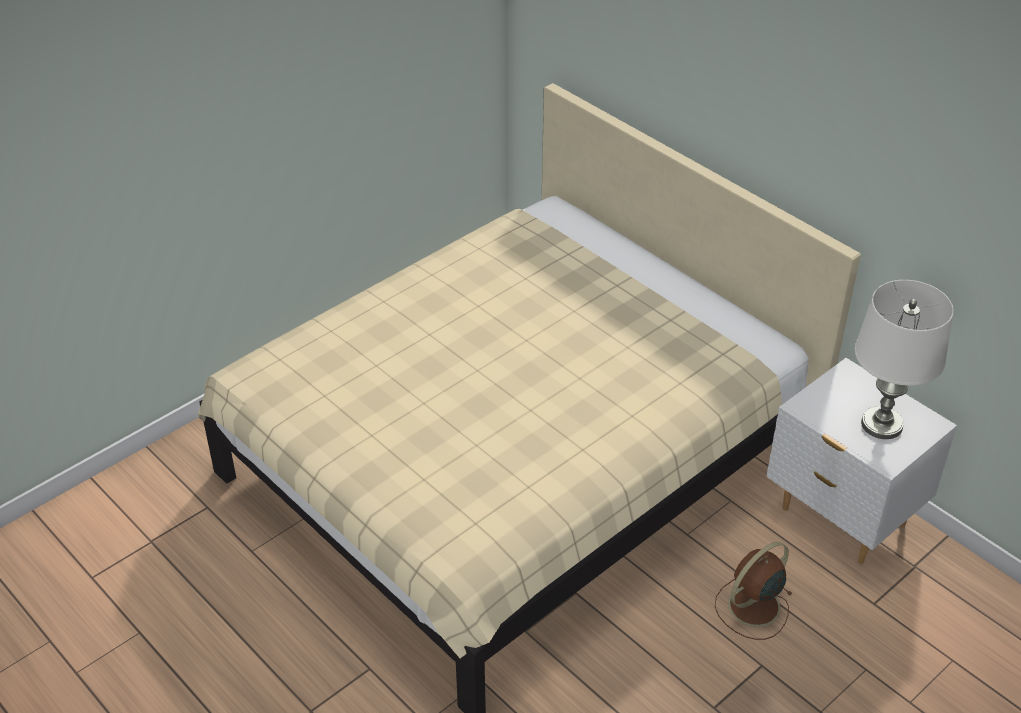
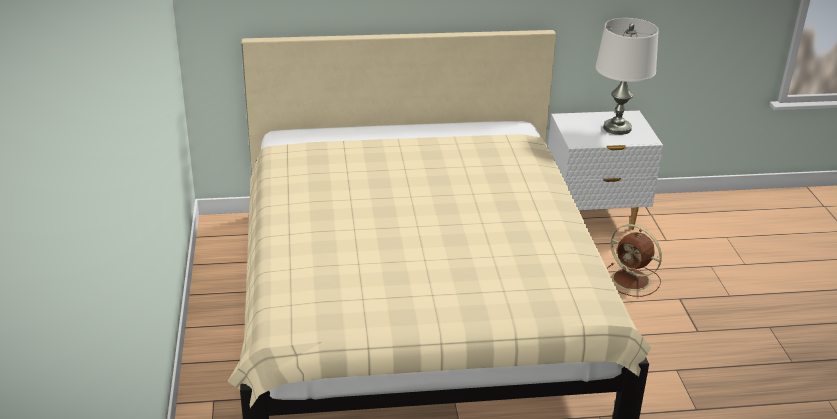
camera: 55 degrees left, 10 degrees down
(752, 607) = (632, 280): brown fan -> brown fan turned 45 degrees counterclockwise

